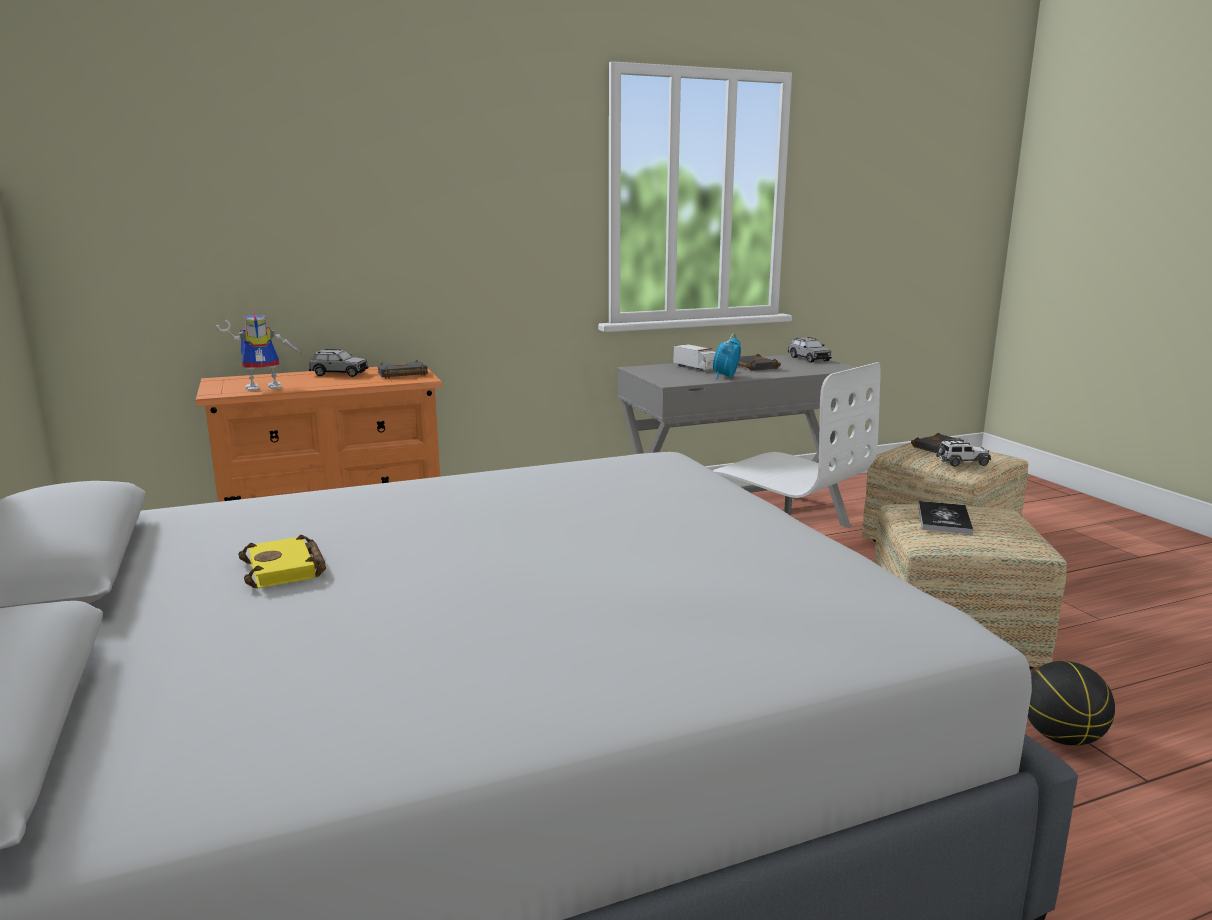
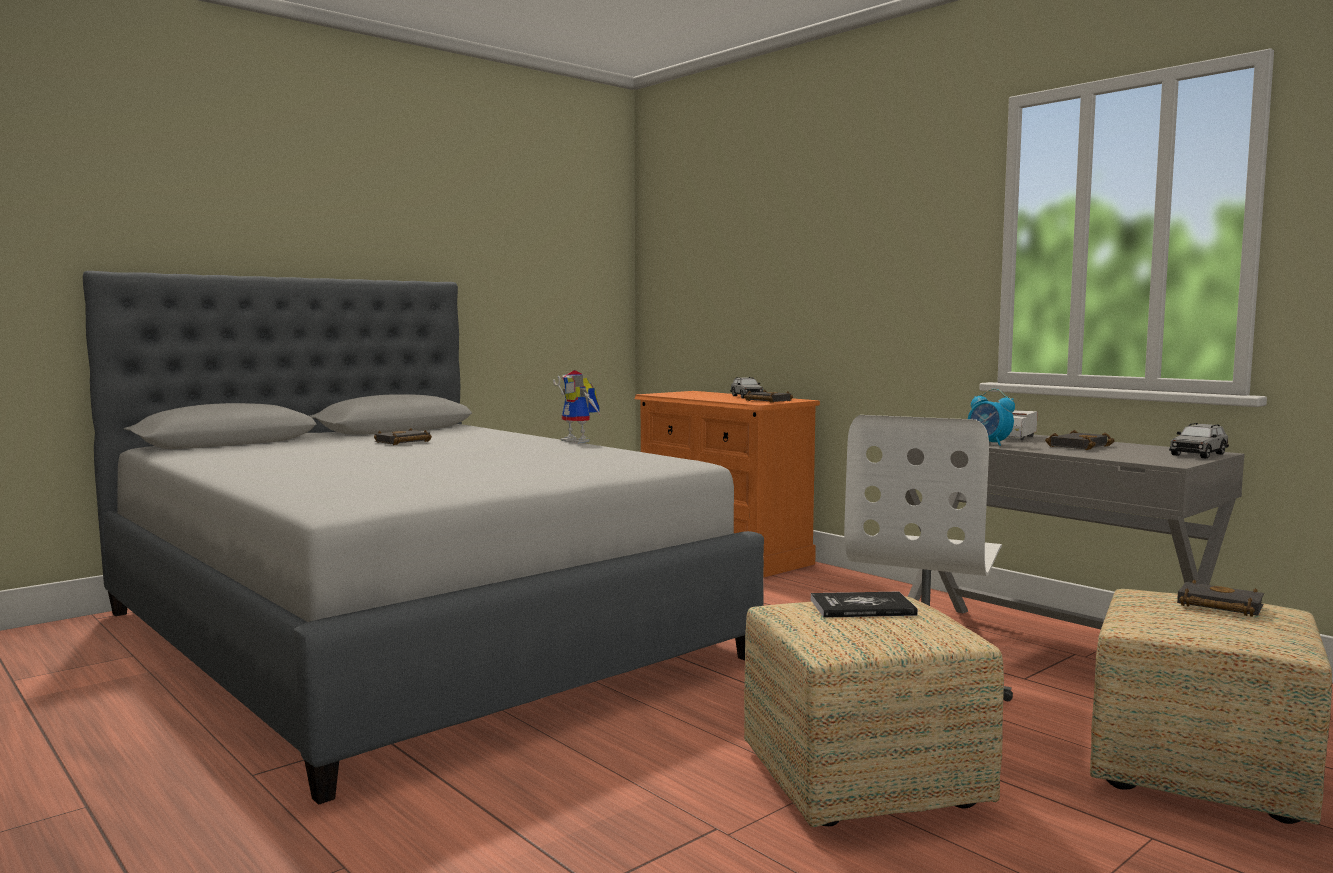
camera: 70 degrees right, 10 degrees down
(266, 387) = (683, 395): toy robot -> toy robot (580, 441)
(286, 569) = (402, 442): yellow book -> black book
(725, 377) = (989, 443): alarm clock -> alarm clock turned 135 degrees counterclockwise
(962, 463) = (1159, 616): toy car -> none
(1061, 737) = (659, 838): basketball -> none

